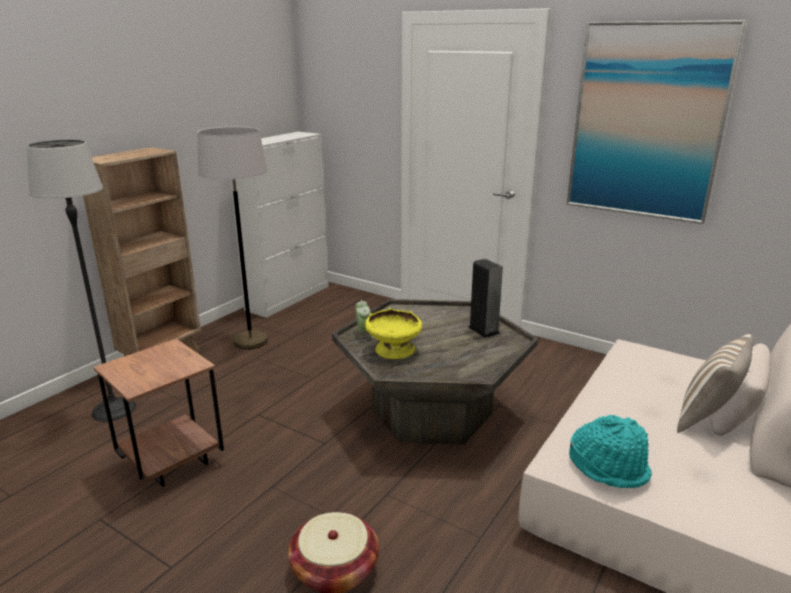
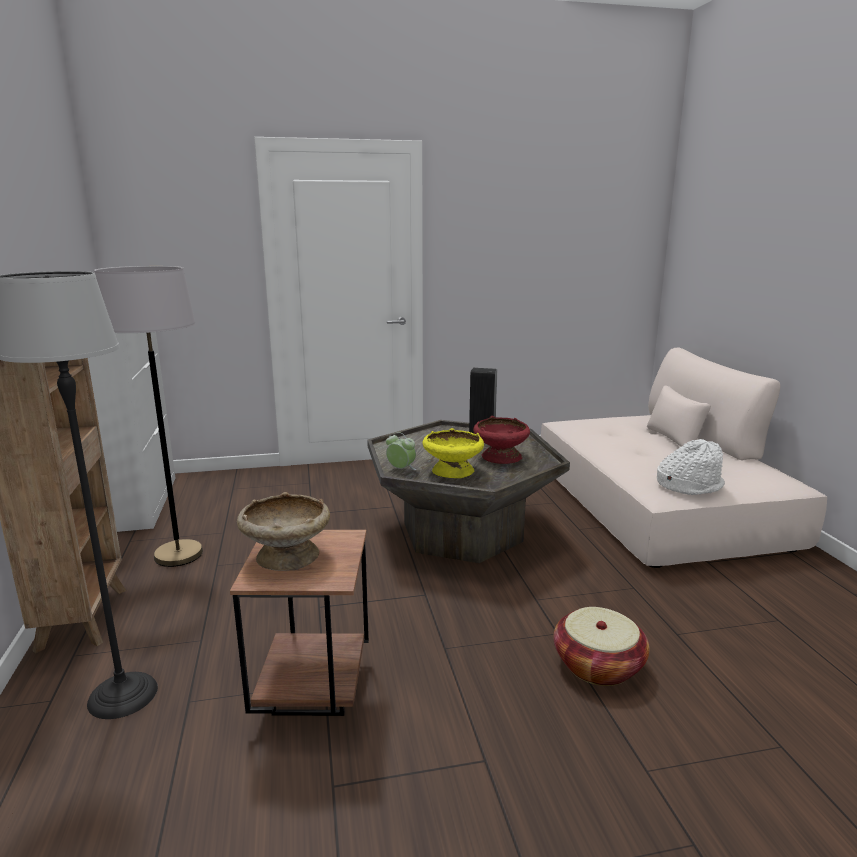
camera: 45 degrees left, 5 degrees down
(147, 361) = (287, 557): none -> beige bowl
(456, 354) = (500, 457): none -> red bowl
(609, 467) = (689, 485): turquoise hat -> white hat
(646, 122) = (515, 239): picture -> none
(707, 418) = (673, 444): pillow -> none

